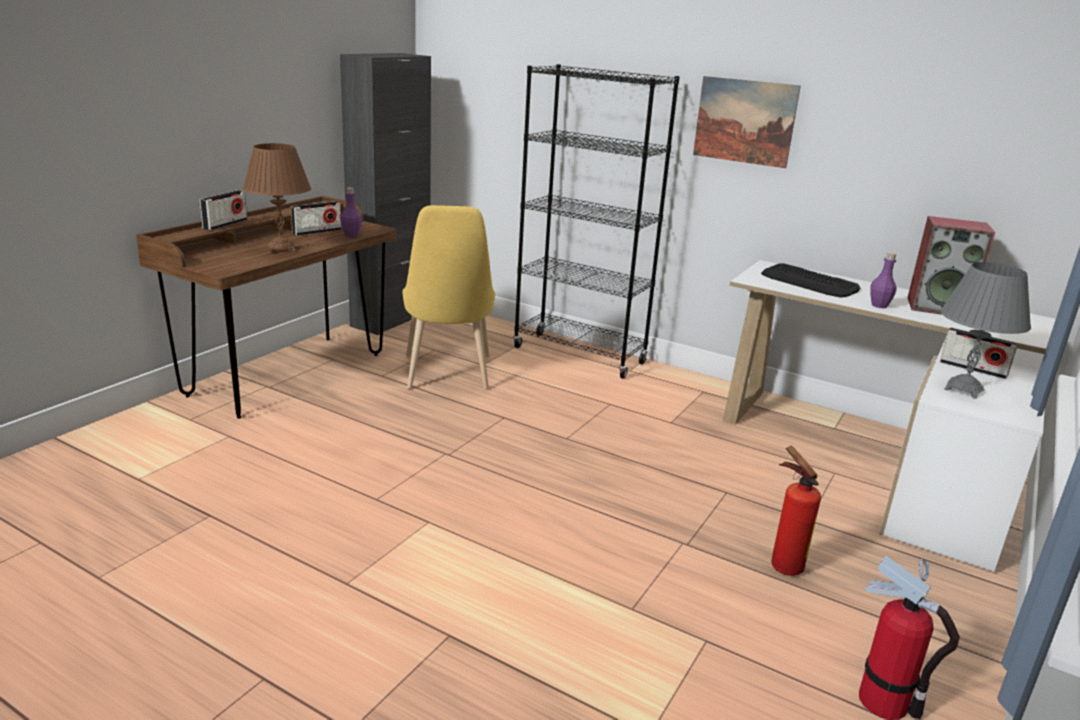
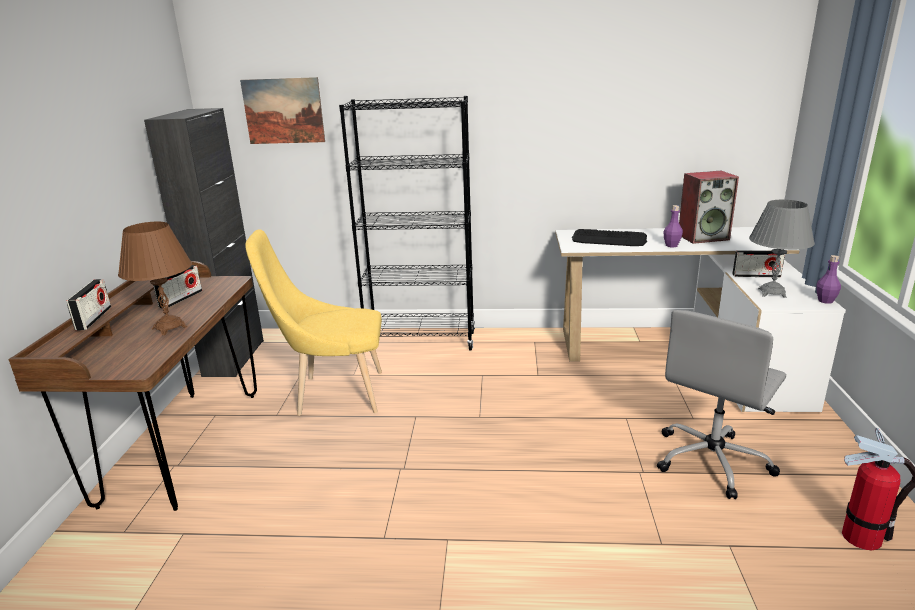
camera: 25 degrees left, 0 degrees up
(351, 234) = (218, 293): purple bottle -> purple bottle (825, 301)
(447, 375) = (334, 394): yellow chair -> yellow chair turned 120 degrees clockwise
(744, 121) = (525, 124): picture -> picture (283, 111)
(782, 565) = (712, 461): fire extinguisher -> grey office chair

